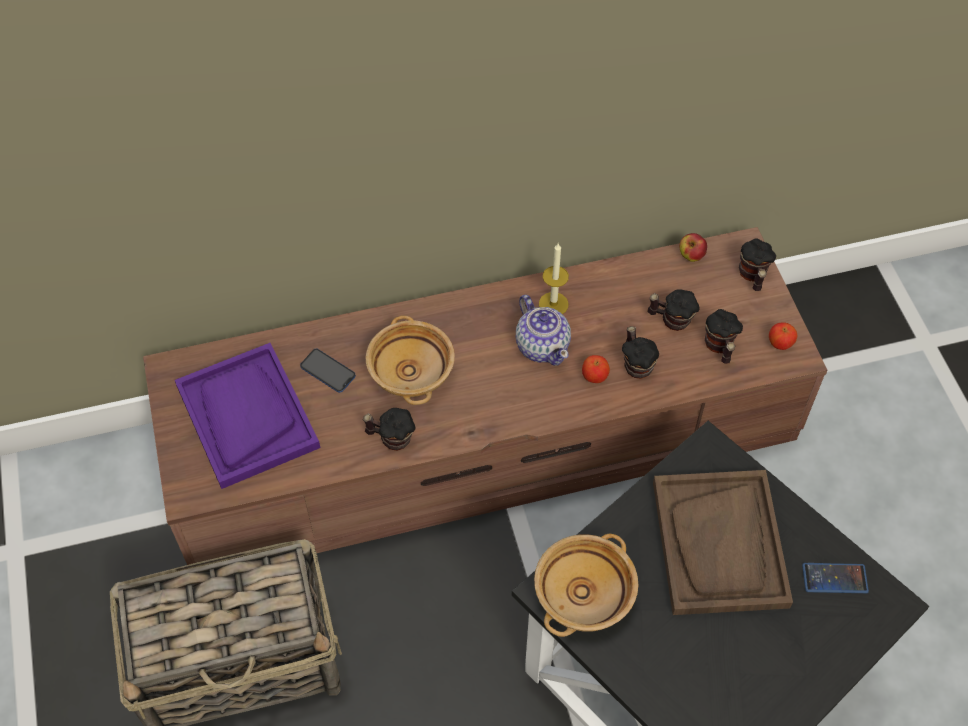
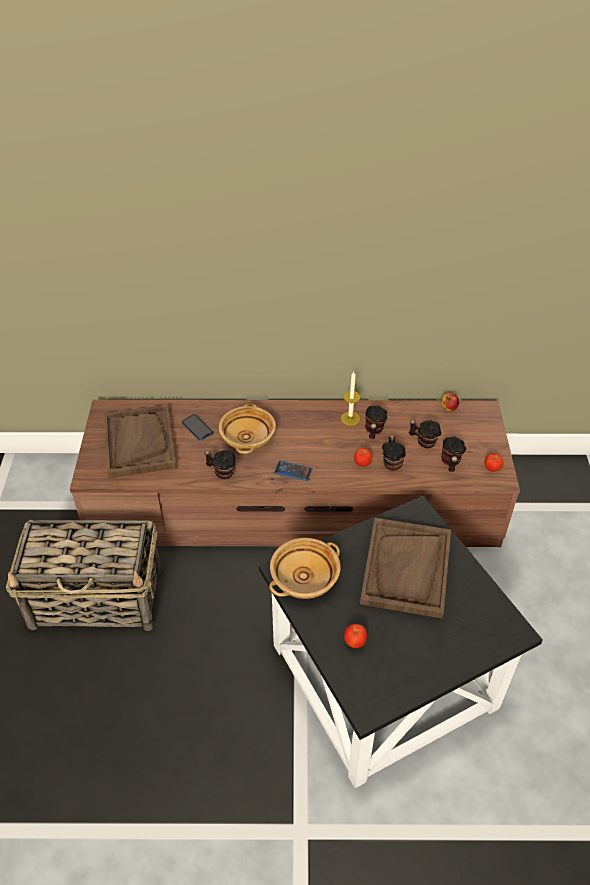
camera: 15 degrees right, 10 degrees down
(247, 416) = (139, 442): purple tray -> brown tray
(542, 346) = (335, 440): teapot -> none
(684, 674) = (355, 642): none -> apple
(752, 276) = (485, 427): mug -> mug (373, 431)
(834, 578) = (479, 607): phone -> phone (293, 471)

